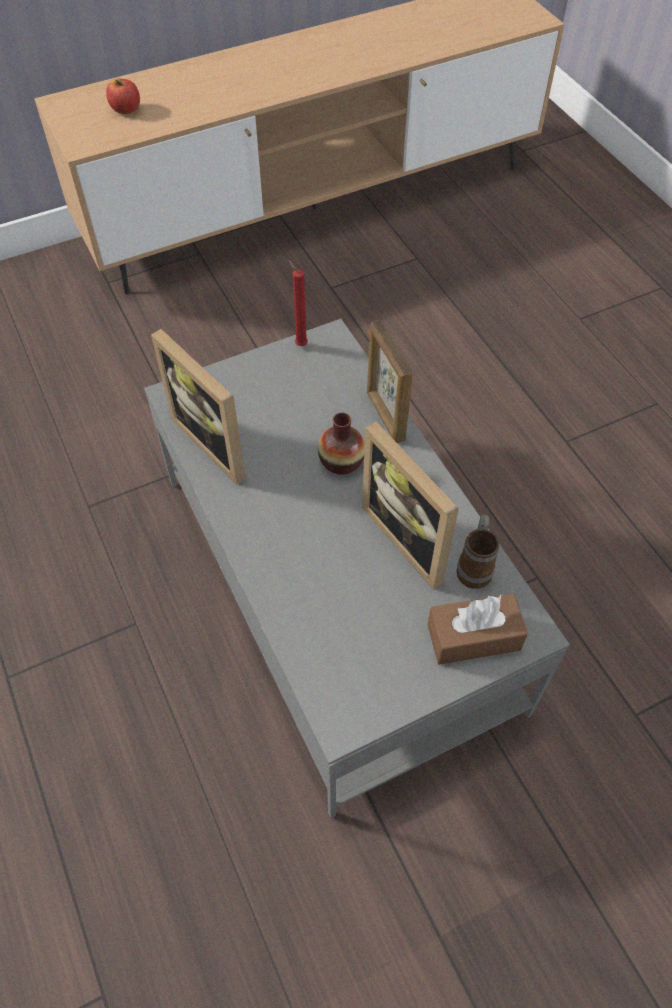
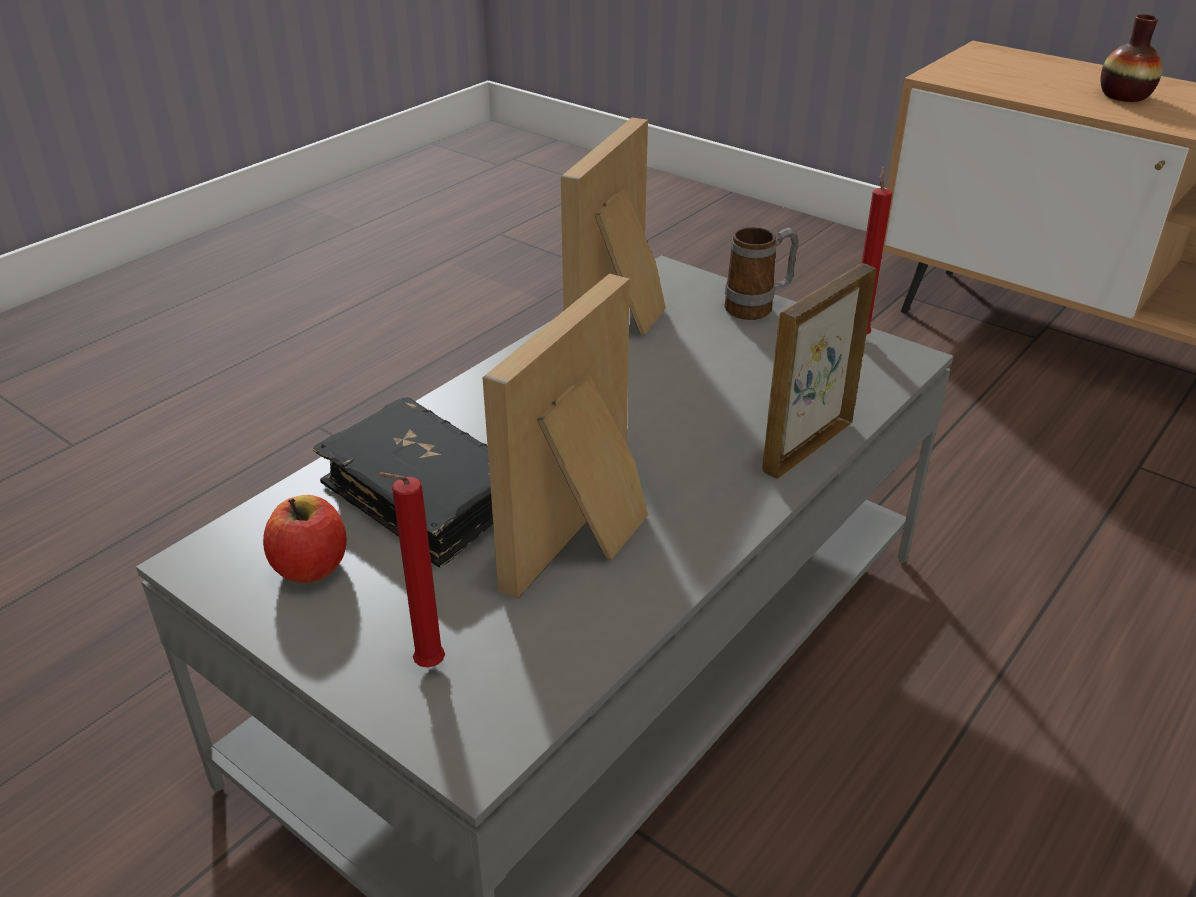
camera: 65 degrees right, 20 degrees down
(126, 109) = (1041, 78): apple -> apple (311, 567)
(339, 598) = (425, 496): none -> black book
(341, 461) = (680, 429): vase -> vase (1124, 96)
(473, 637) = (425, 667): brown tissue box -> red candle
(475, 566) = (576, 630): mug -> mug (758, 308)

